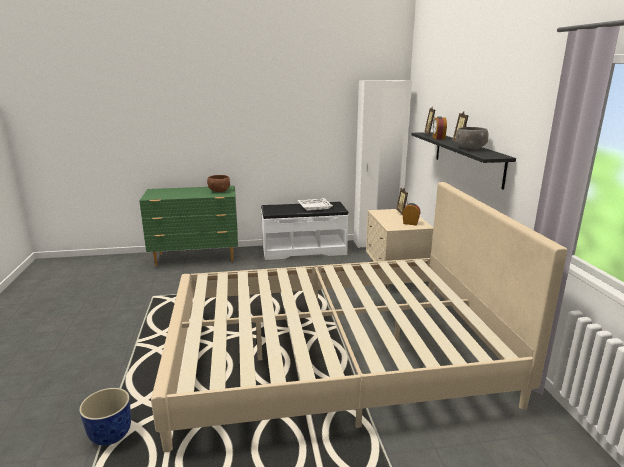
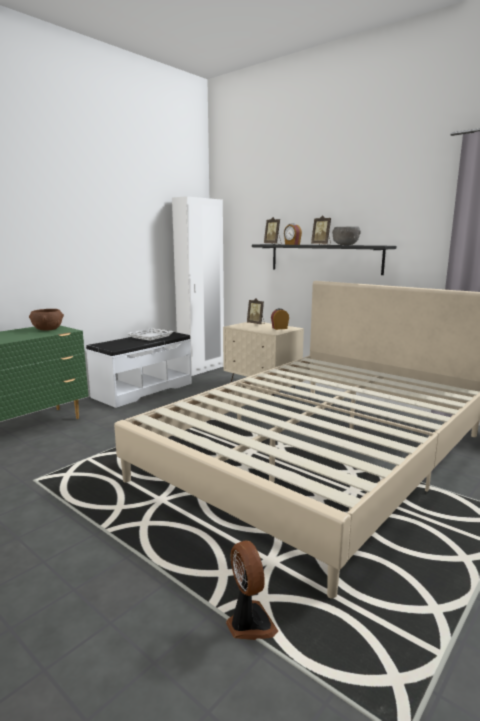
camera: 40 degrees left, 5 degrees down
(110, 434) = (249, 624): planter -> fan

